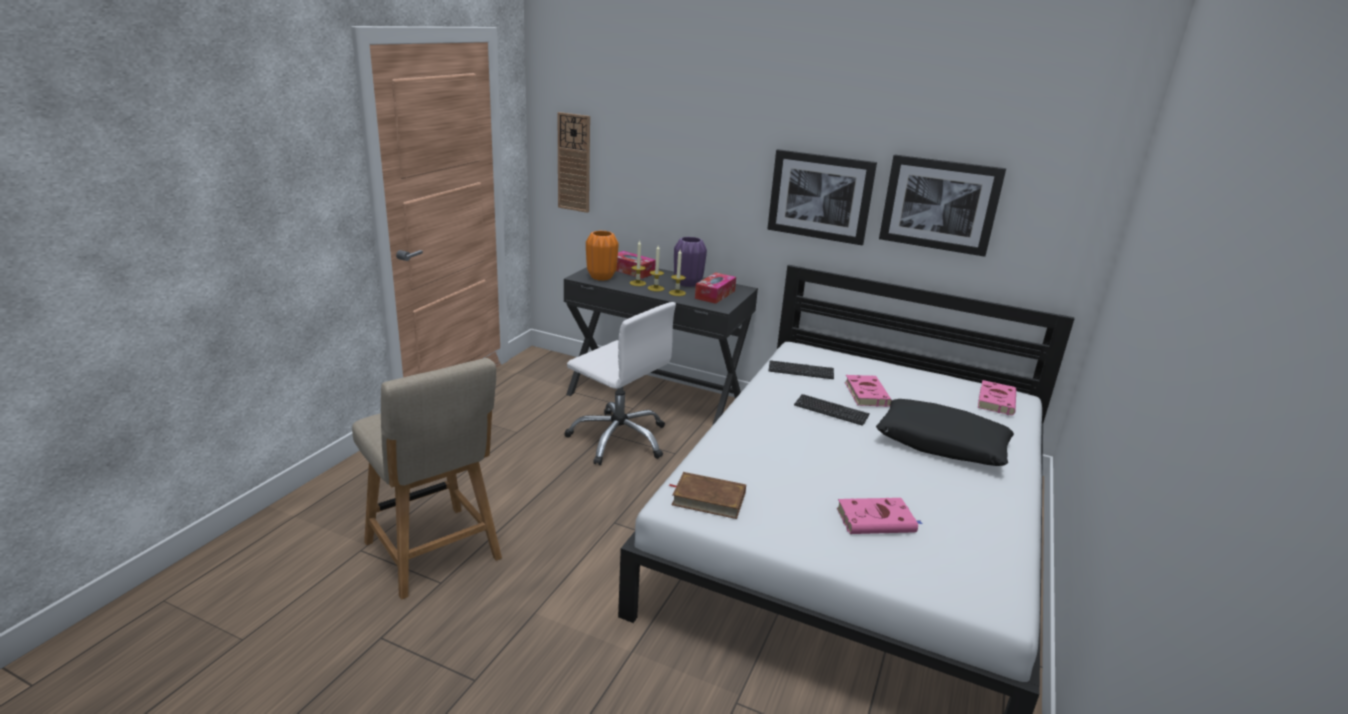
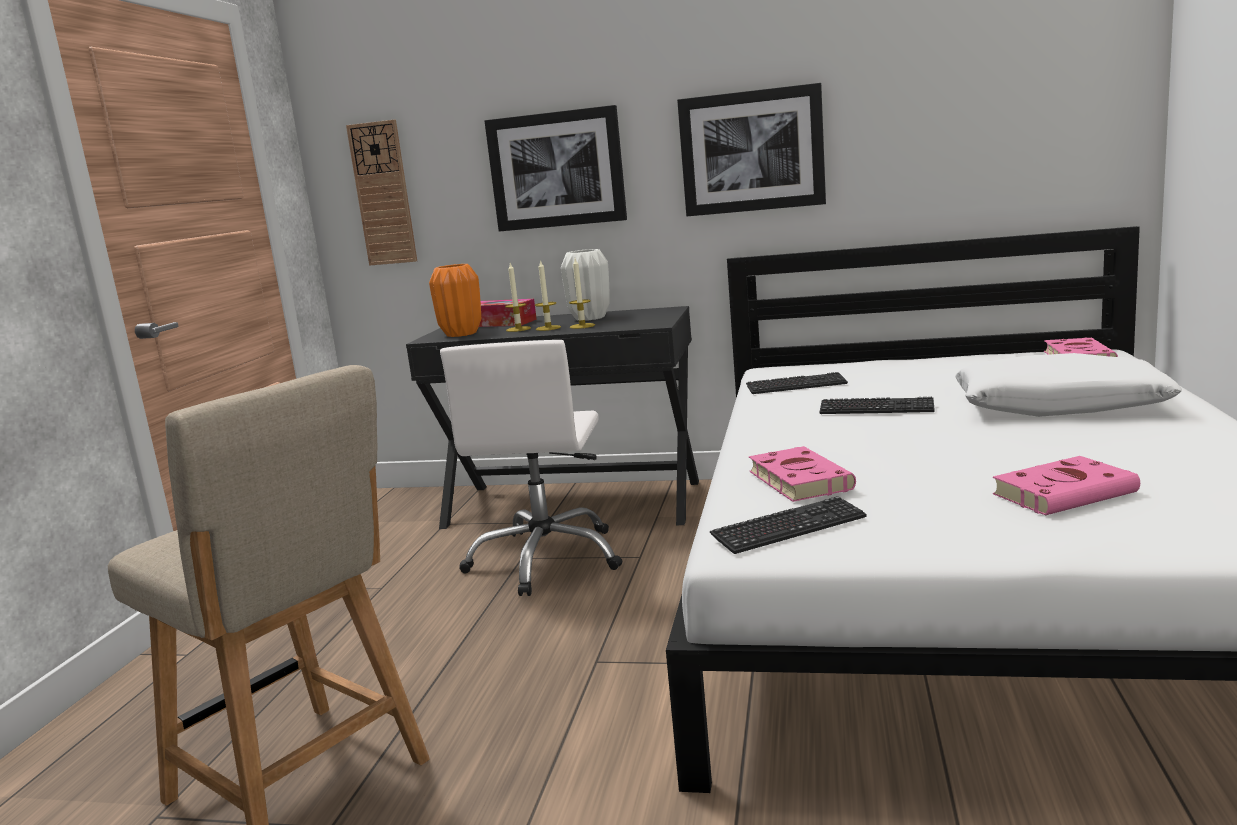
camera: 10 degrees left, 10 degrees down
(619, 438) = (546, 559): white office chair -> white office chair turned 75 degrees clockwise
(687, 283) = (590, 318): purple vase -> white vase
(708, 499) = (789, 528): brown book -> keyboard
(715, 294) = (636, 318): tissue box -> none
(866, 393) = (904, 386): pink book -> pink book (797, 480)
(939, 204) = (919, 120): picture -> picture (556, 170)
(941, 444) = (1059, 406): black pillow -> white pillow

